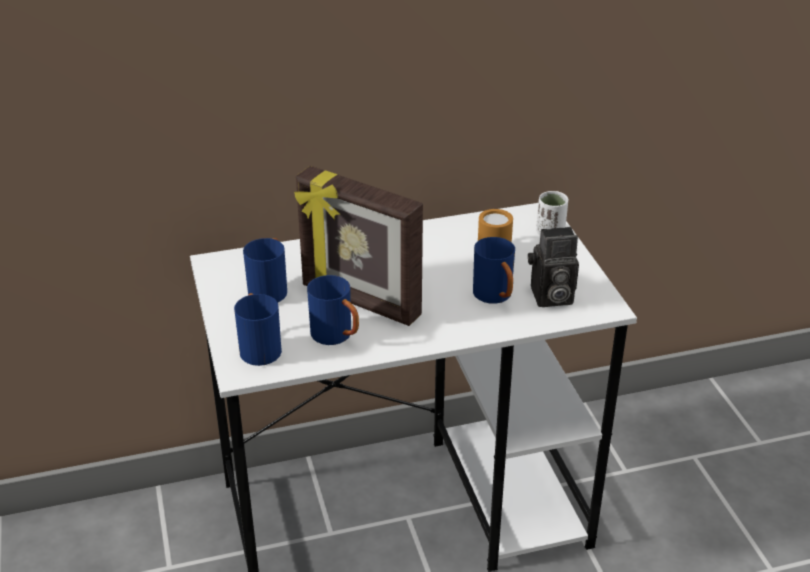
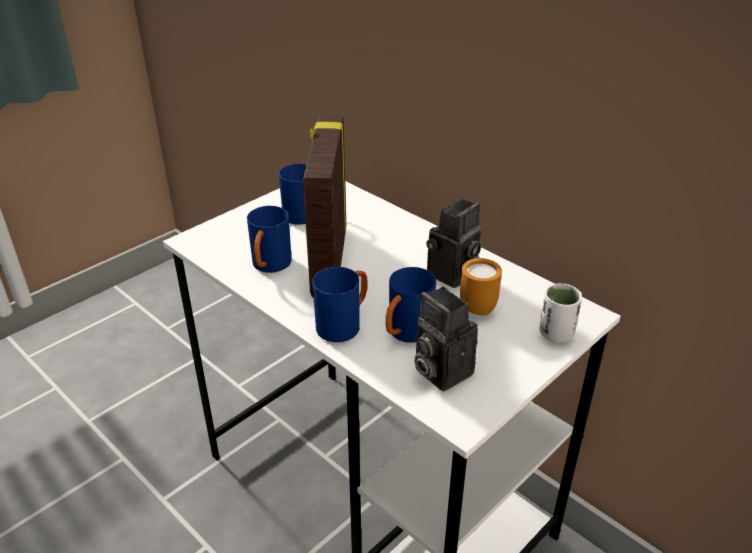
camera: 60 degrees right, 0 degrees up
(258, 347) = (227, 237): blue mug -> blue mug (344, 324)
(442, 248) = (452, 276): none -> camera

